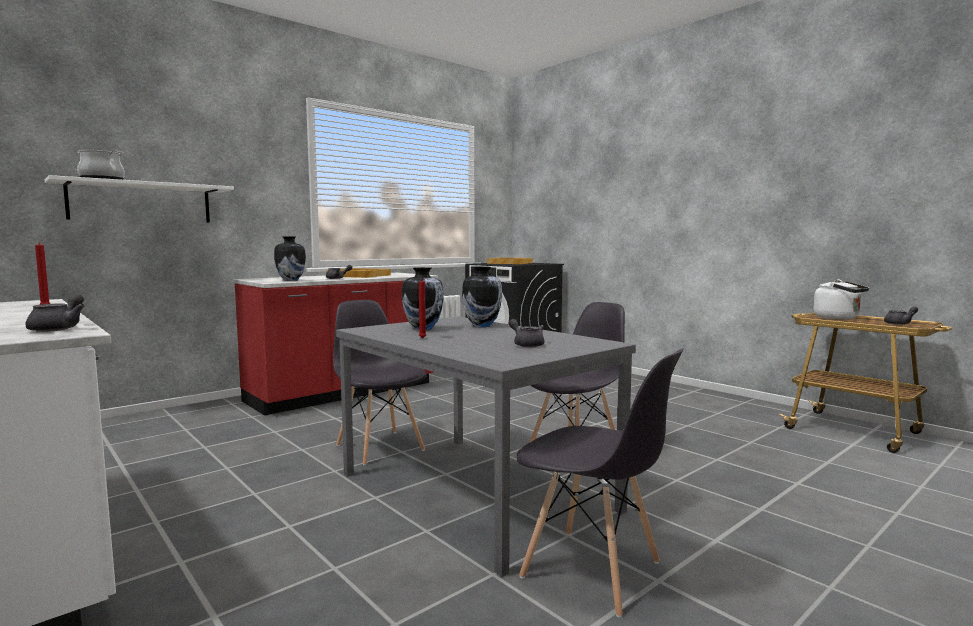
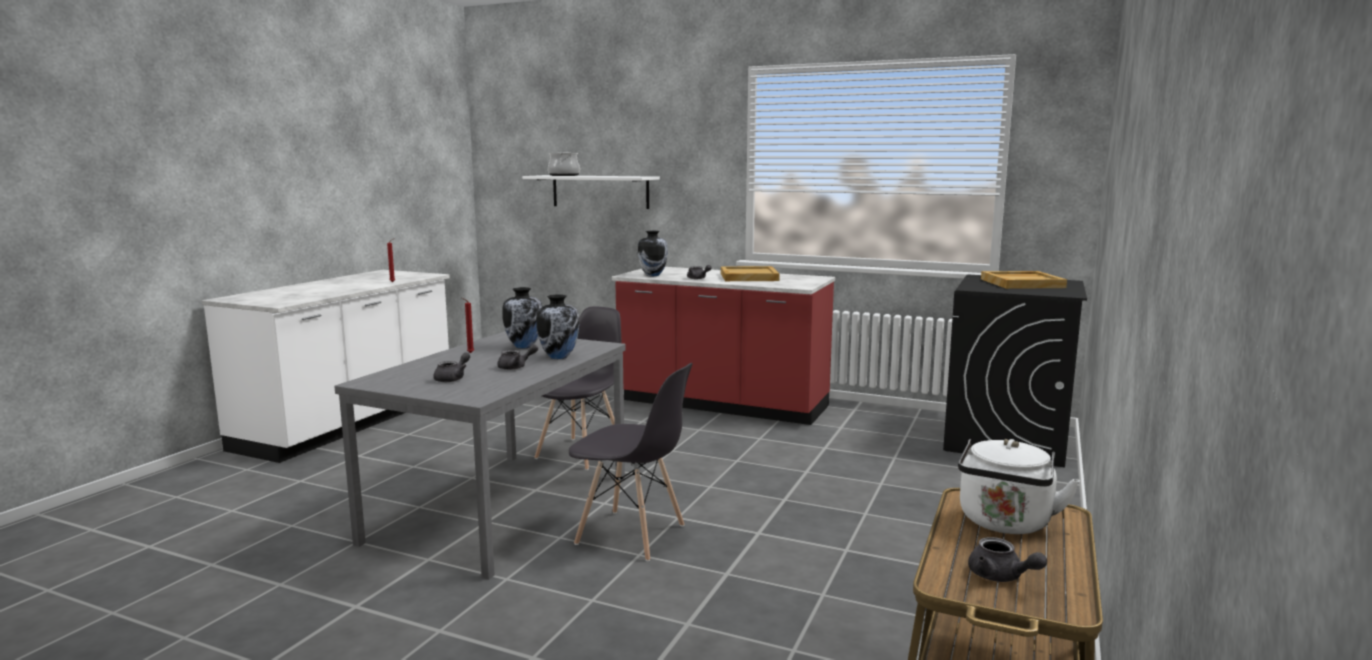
camera: 65 degrees right, 5 degrees up
(59, 328) = (297, 299): grey teapot -> grey teapot (516, 367)
(592, 571) = (367, 577): grey chair -> none

